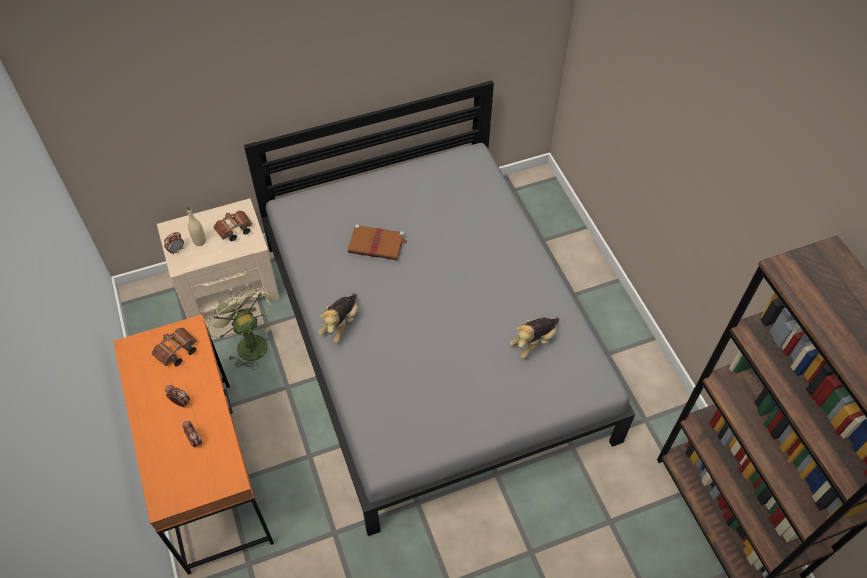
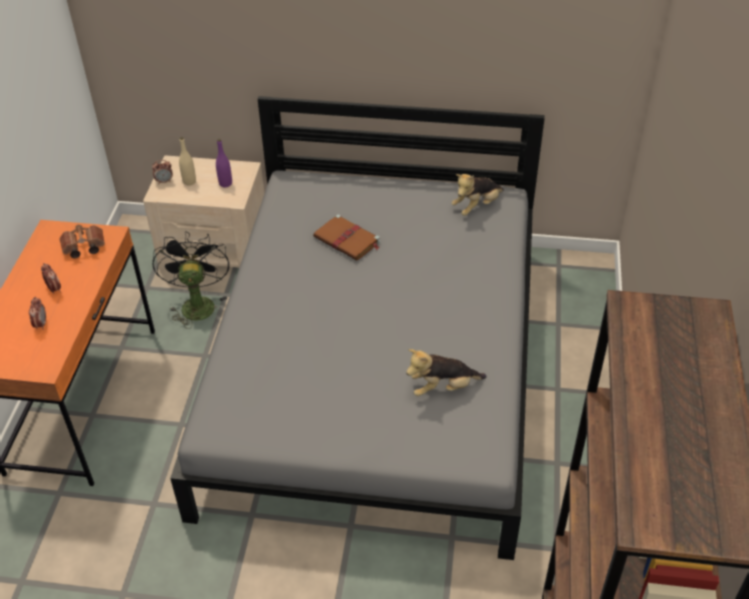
camera: 30 degrees right, 10 degrees down
(234, 231) = (225, 183): brown binoculars -> purple bottle
(247, 343) = (196, 303): green fan -> black fan
(341, 324) = (261, 295): plush toy -> plush toy (477, 206)

